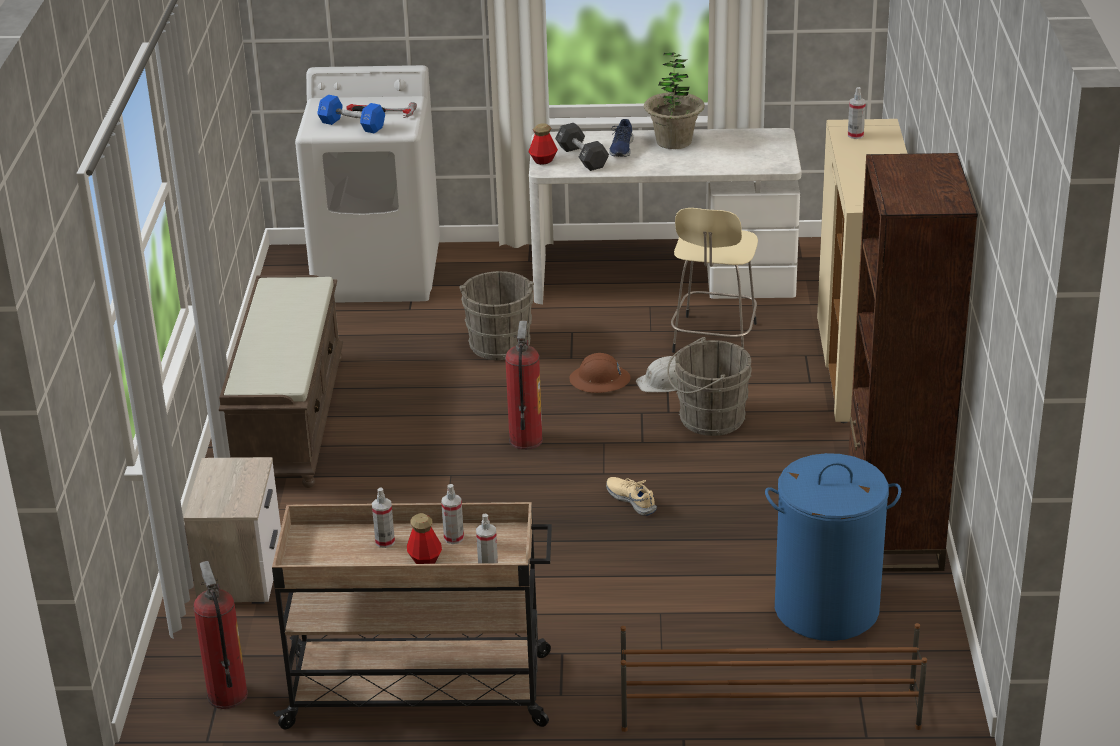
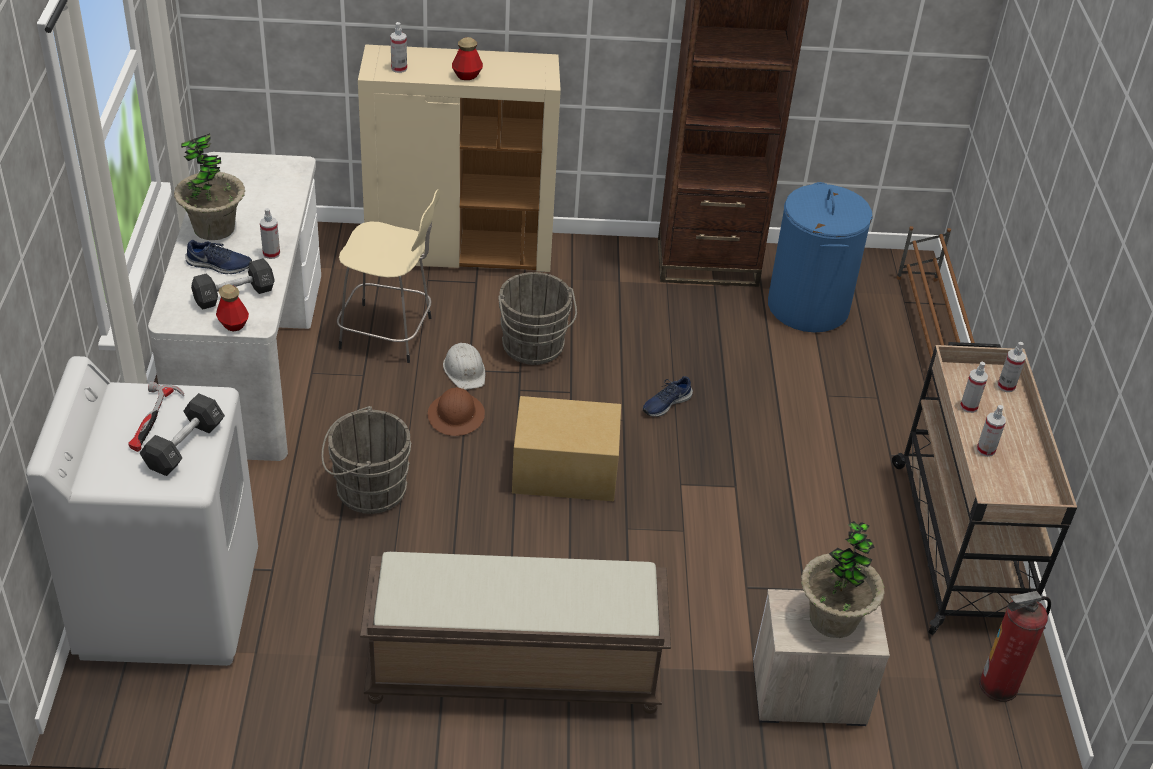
camera: 95 degrees left, 10 degrees up
(230, 489) = (833, 619): none -> potted plant
(352, 125) = (184, 446): blue dumbbell -> black dumbbell
(425, 560) = (1005, 424): bottle -> bottle (467, 76)
(525, 440) = (564, 472): fire extinguisher -> cardboard box
(632, 500) = (666, 403): beige shoe -> blue shoe
(642, 166) = (271, 253): none -> spray bottle

